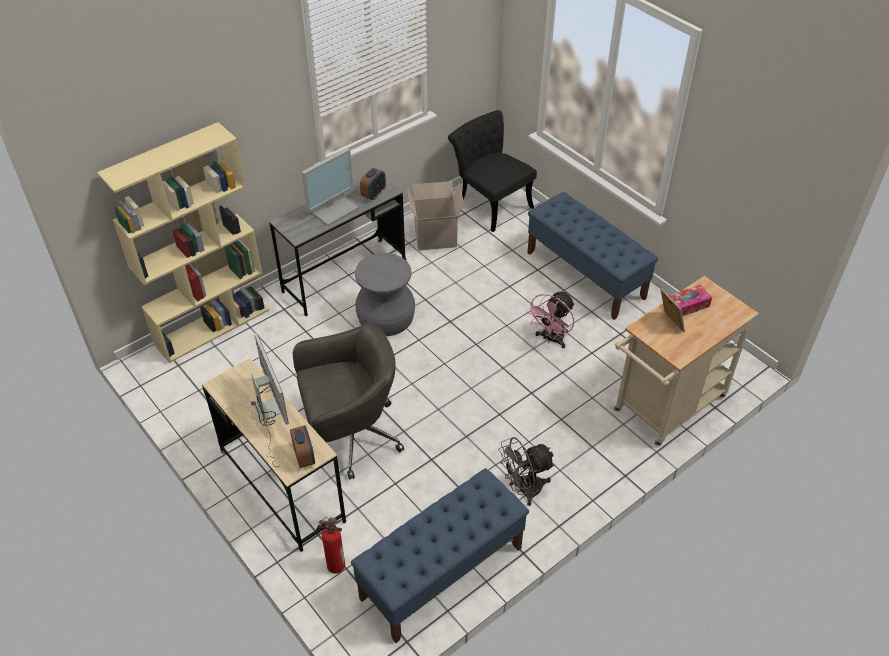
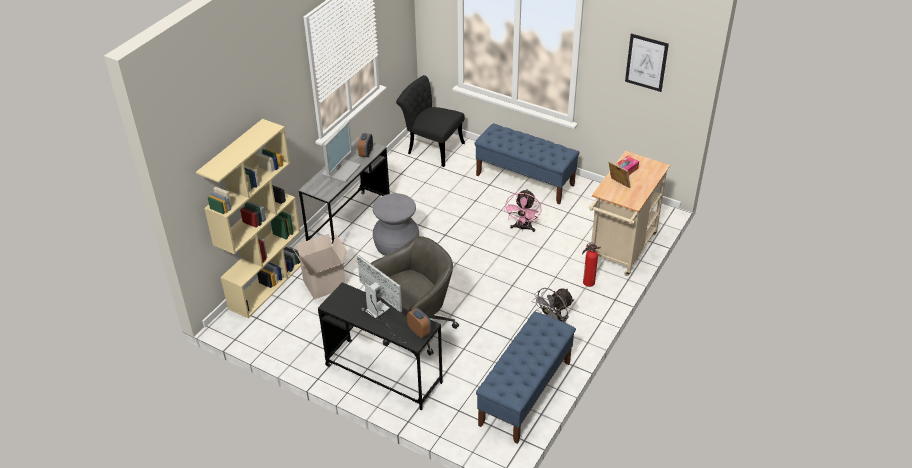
camera: 20 degrees left, 5 degrees down
(281, 486) = (383, 374): beige desk -> black desk
(334, 565) = (449, 411): fire extinguisher -> fire extinguisher (588, 282)
(435, 239) = (403, 181): cardboard box -> cardboard box (324, 285)
(765, 159) = (646, 62): none -> picture

